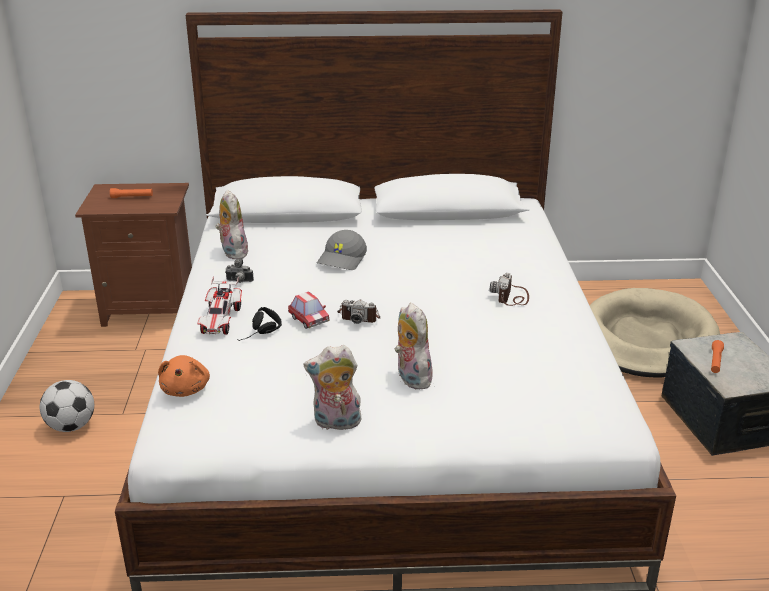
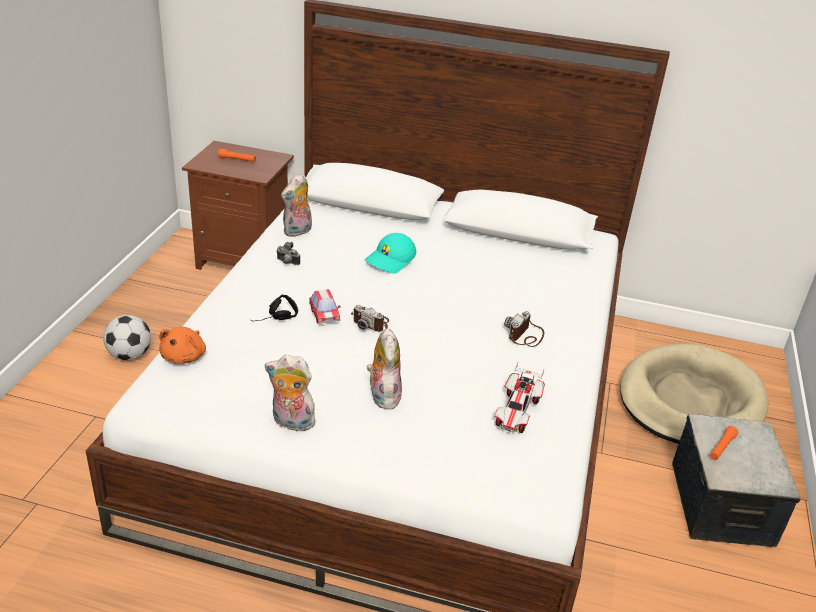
camera: 15 degrees right, 5 degrees up
(221, 320) = (250, 297): toy car -> toy car (517, 412)
(232, 252) = (298, 232): plush toy -> plush toy turned 135 degrees counterclockwise
(343, 259) = (391, 261): grey cap -> turquoise cap

